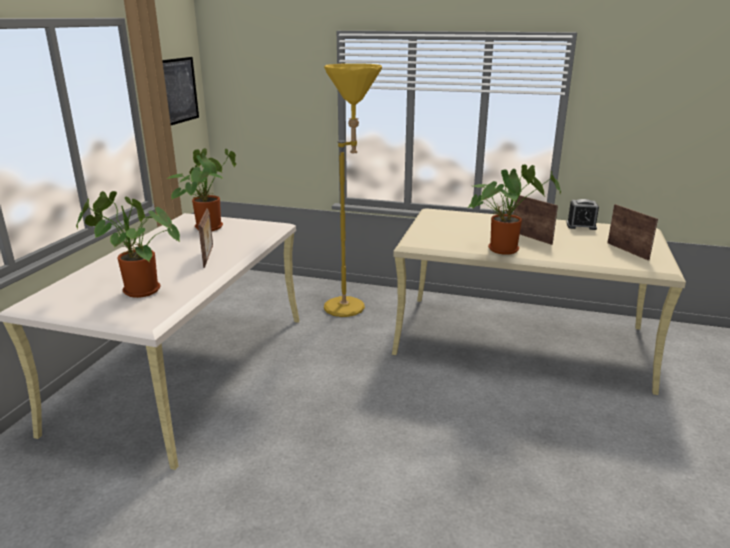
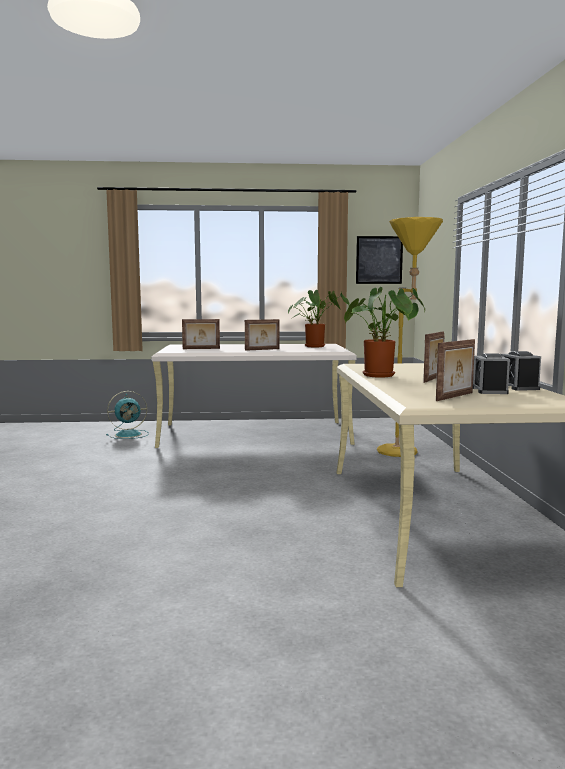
camera: 70 degrees right, 15 degrees down
(52, 491) = (129, 434): none -> turquoise fan
(137, 291) = (201, 349): potted plant -> picture frame
(598, 236) = (489, 390): none -> alarm clock

